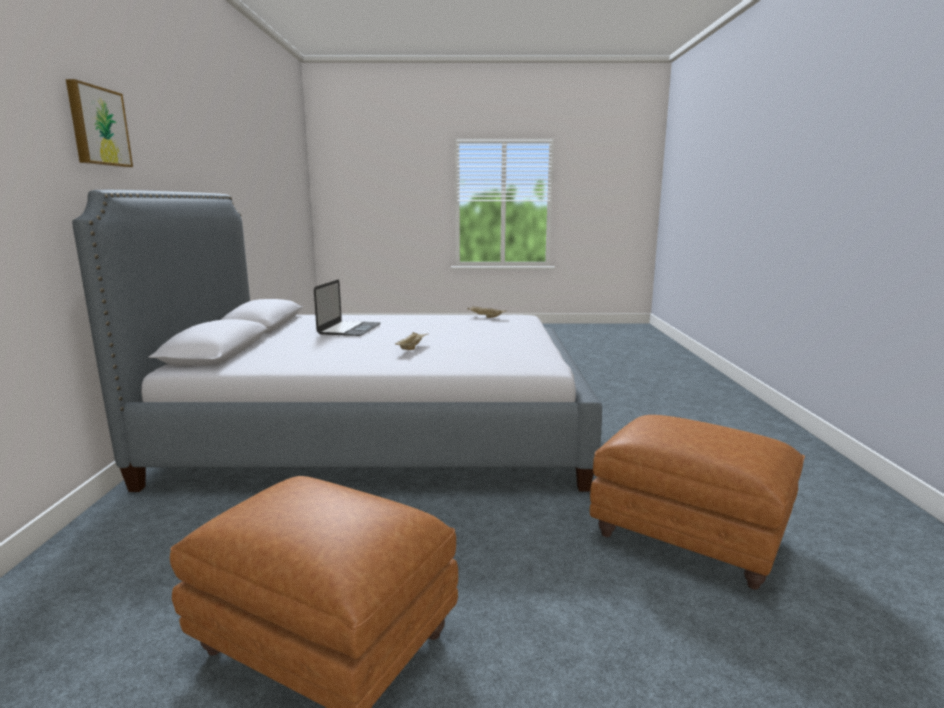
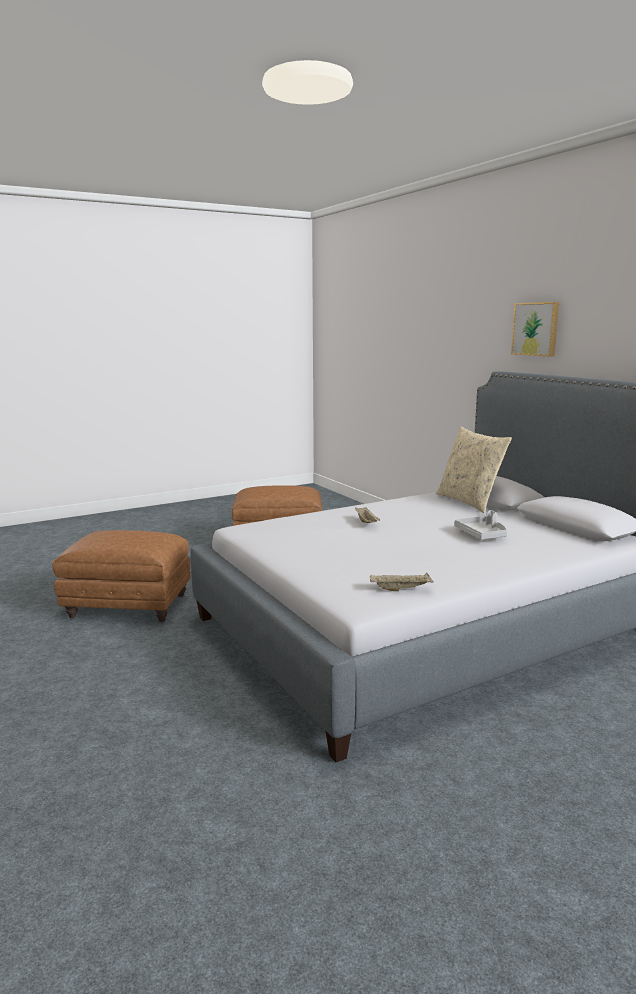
camera: 150 degrees right, 0 degrees up
(247, 352) = (469, 502): none -> beige pillow
(349, 329) = (482, 535): laptop -> grey tray

